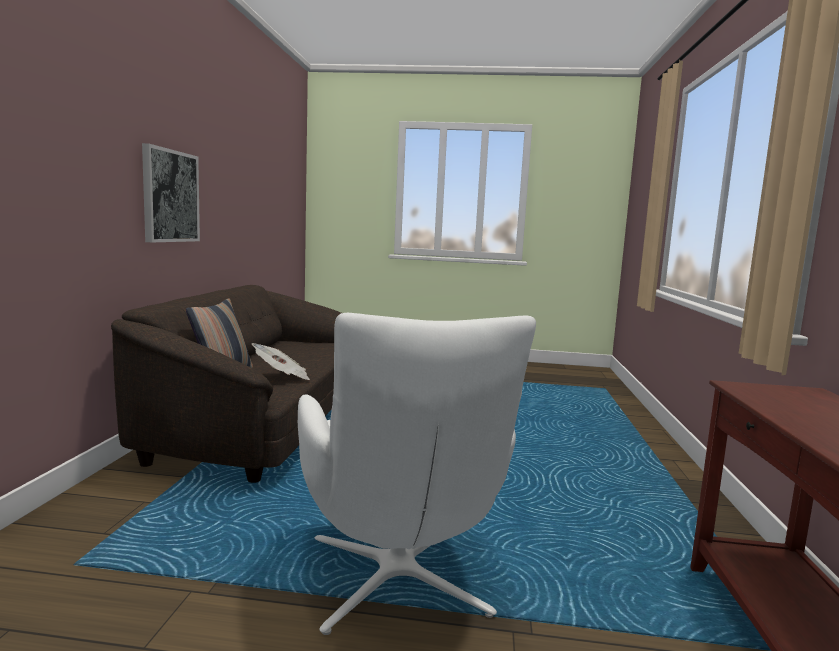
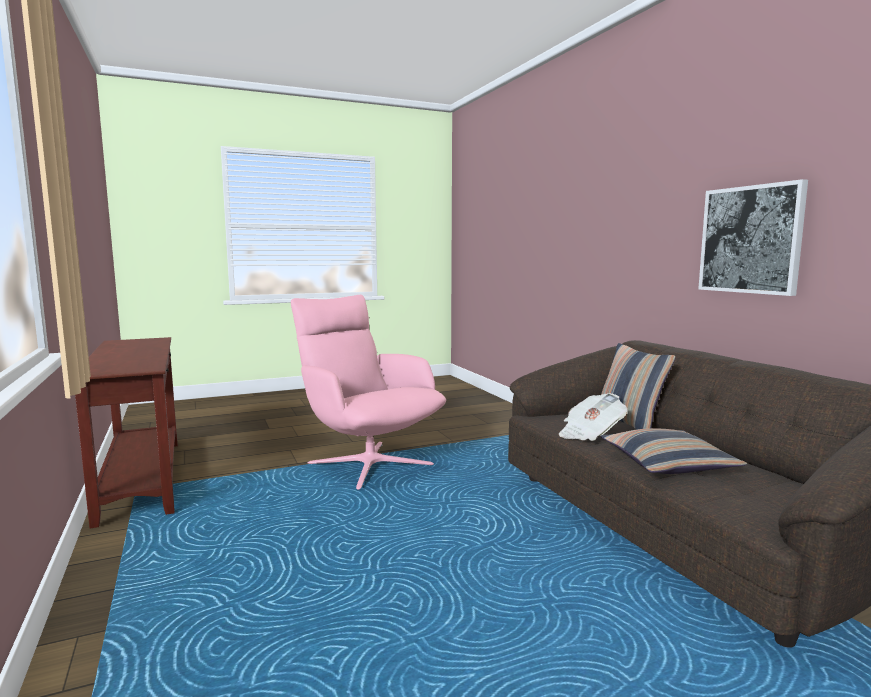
camera: 150 degrees right, 0 degrees up
(300, 359) = (667, 464): none -> pillow
(397, 579) = (368, 464): white armchair -> pink armchair

